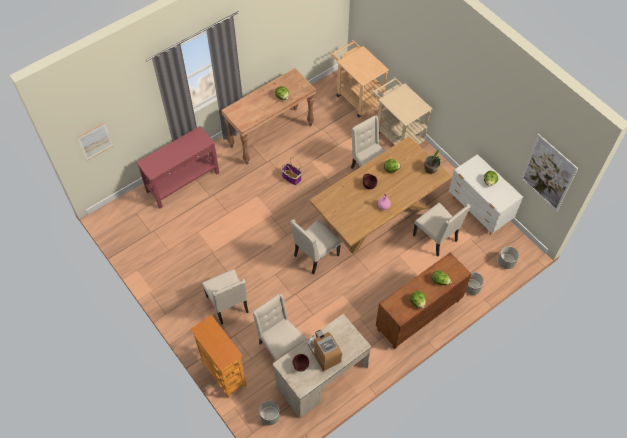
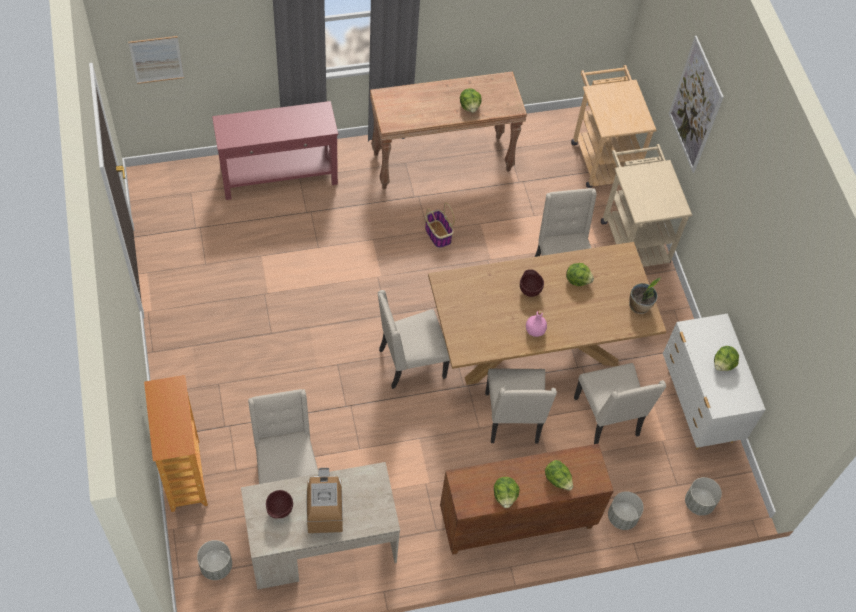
camera: 20 degrees right, 0 degrees up
(228, 305) = (246, 379): beige chair -> beige chair (513, 419)
(548, 173) = (807, 385): picture -> picture (695, 105)

